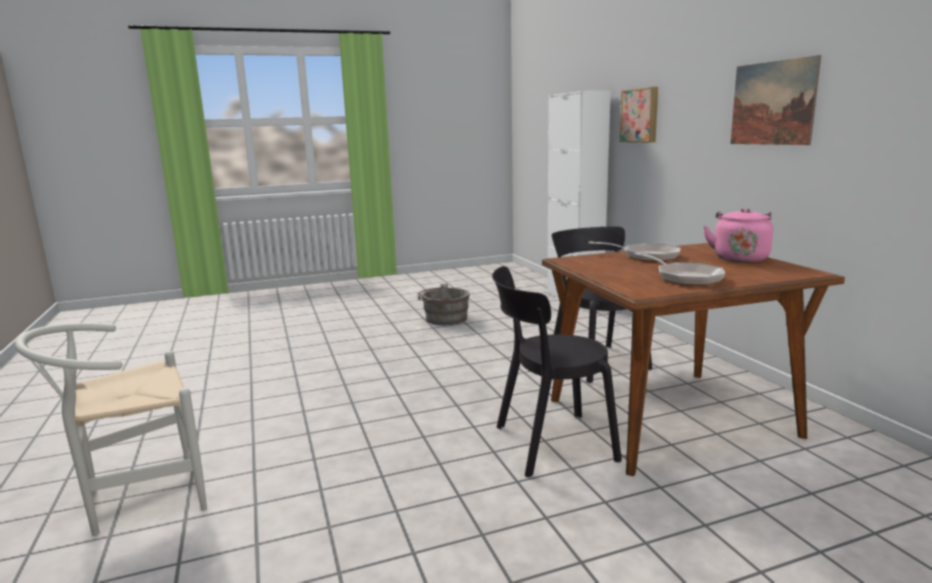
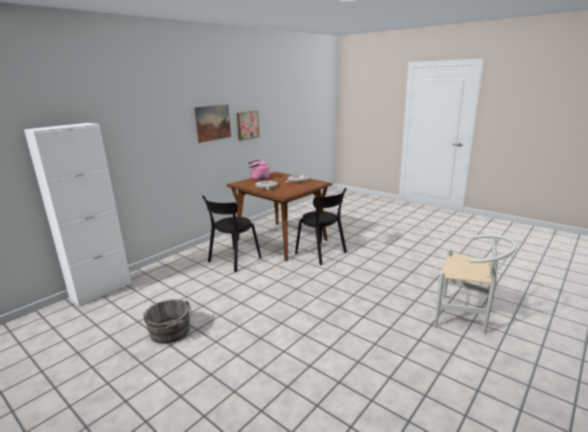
camera: 120 degrees left, 5 degrees up
(640, 115) = (126, 137): picture -> picture (247, 125)

